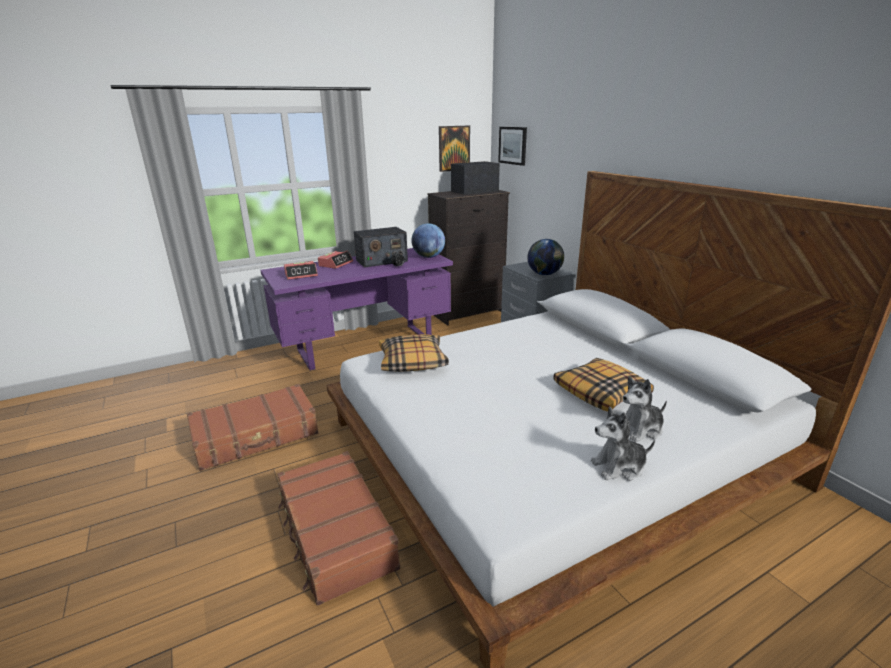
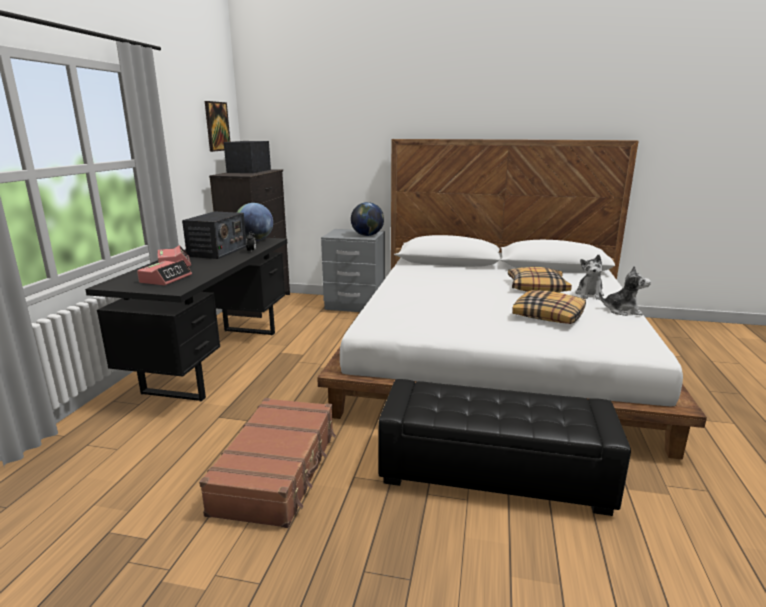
camera: 50 degrees left, 5 degrees down
(335, 533) = (493, 472): brown suitcase -> black ottoman
(365, 345) = (215, 359): purple desk -> black desk
(412, 361) = (406, 314): pillow -> pillow (549, 316)
(513, 145) = (277, 123): picture -> none
(619, 467) = (622, 311): plush toy -> plush toy turned 105 degrees counterclockwise

